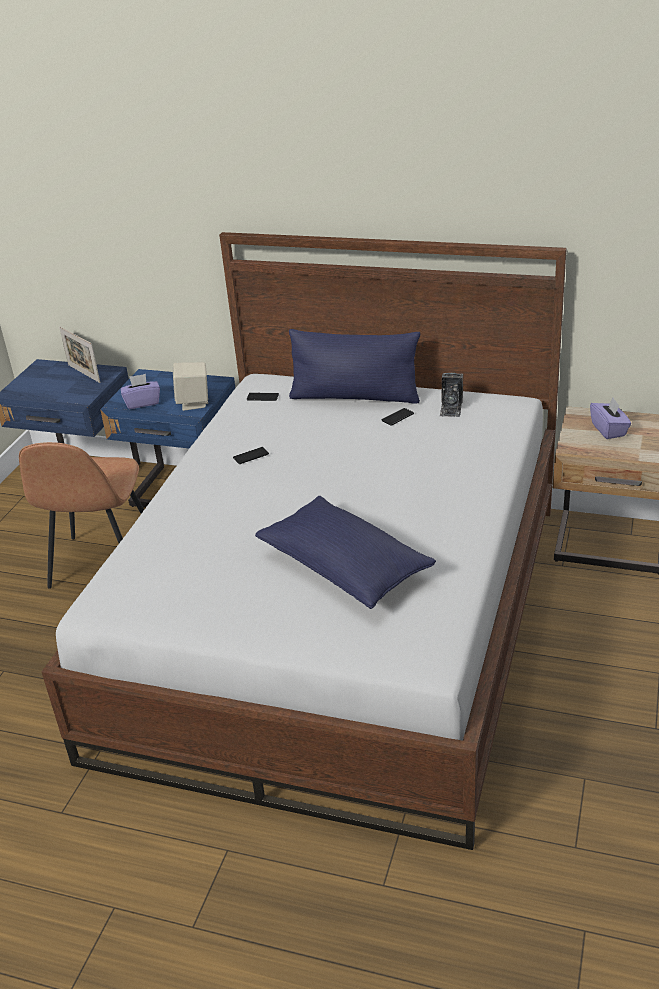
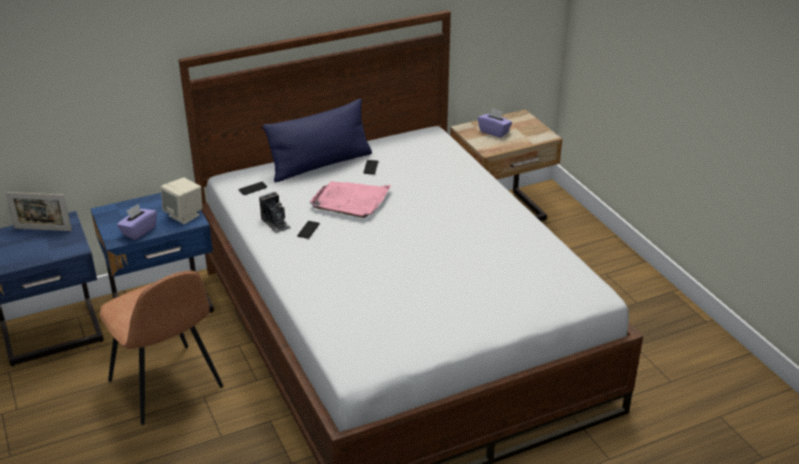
camera: 45 degrees left, 0 degrees up
(329, 443) = (351, 201): none -> pink tray
(344, 568) = (476, 269): blue pillow -> none
(451, 407) = (396, 149): camera -> camera (276, 223)

